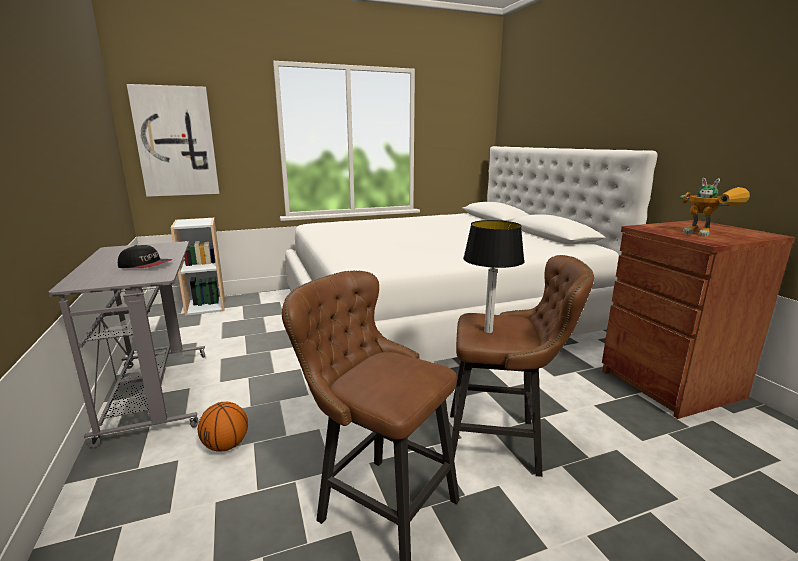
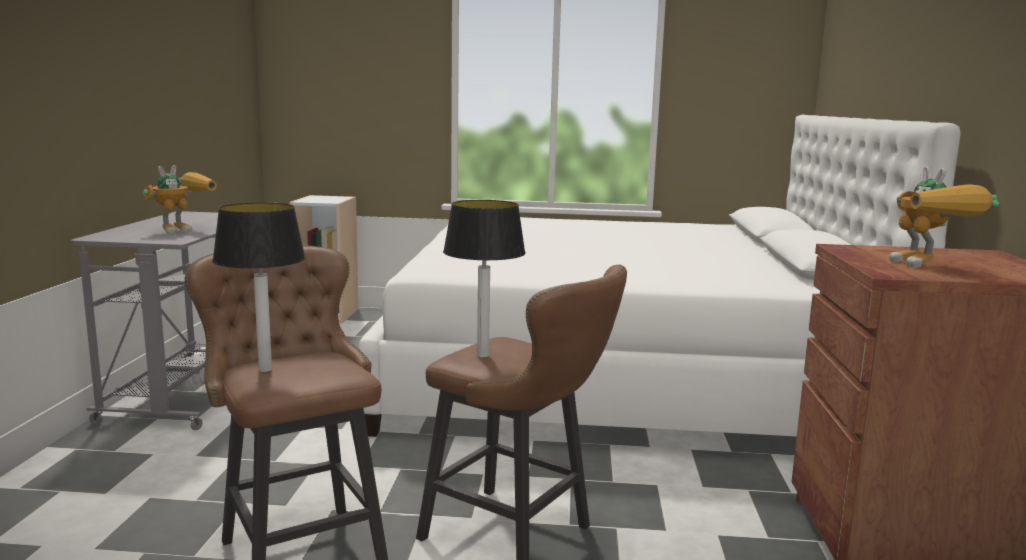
camera: 25 degrees right, 5 degrees down
(146, 265) = (184, 230): cap -> toy robot
(176, 142) = (322, 95): picture -> none
(226, 445) = (207, 454): basketball -> none
(369, 382) = (264, 369): none -> table lamp

